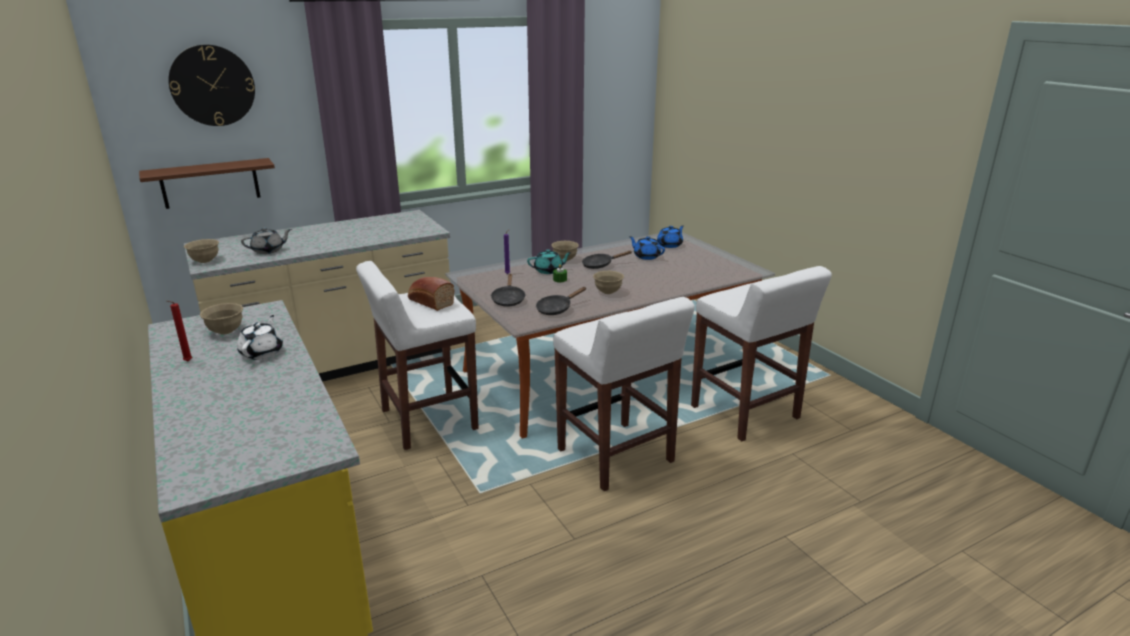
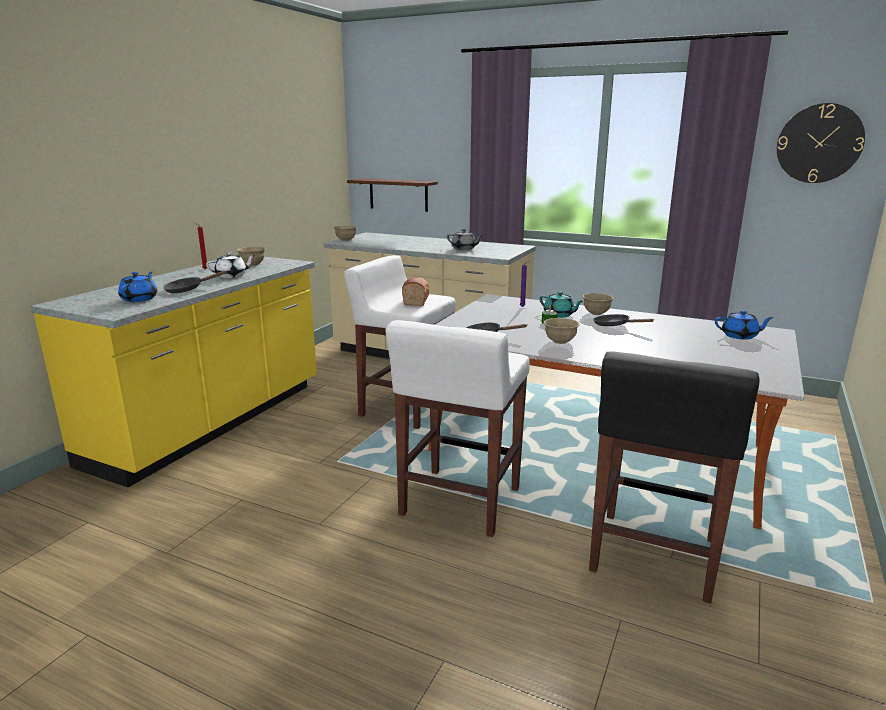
camera: 55 degrees right, 5 degrees down
(212, 85) = (410, 121): wall clock -> wall clock (819, 143)
(268, 250) = (384, 243): grey teapot -> grey teapot (464, 249)
(508, 299) = (474, 319): black frying pan -> black frying pan (188, 290)
(646, 256) = (682, 335): blue teapot -> blue teapot (140, 299)
(745, 413) = (653, 556): white stool -> black stool

